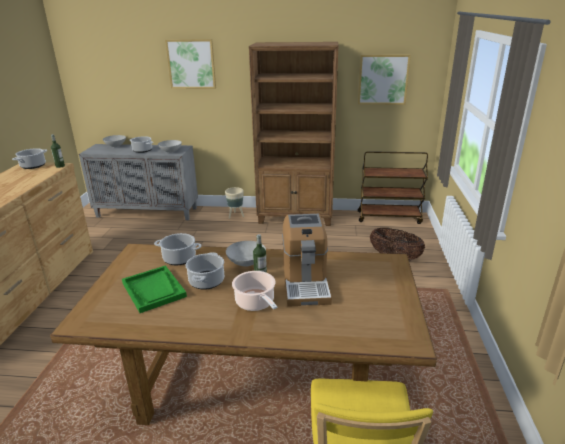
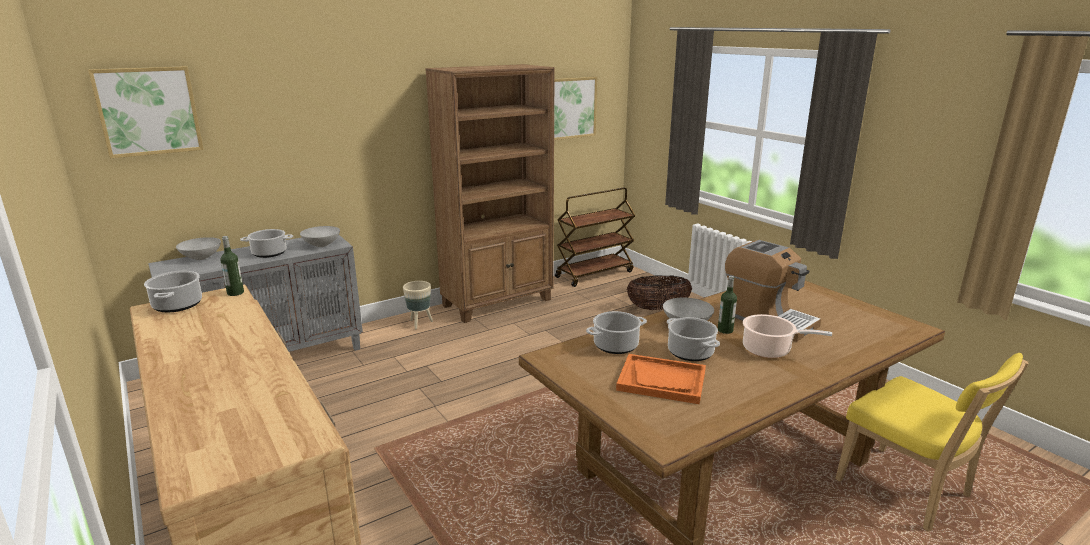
camera: 40 degrees left, 5 degrees down
(154, 290) = (662, 381): green tray -> orange tray
(191, 64) = (329, 104): picture -> picture (148, 111)

